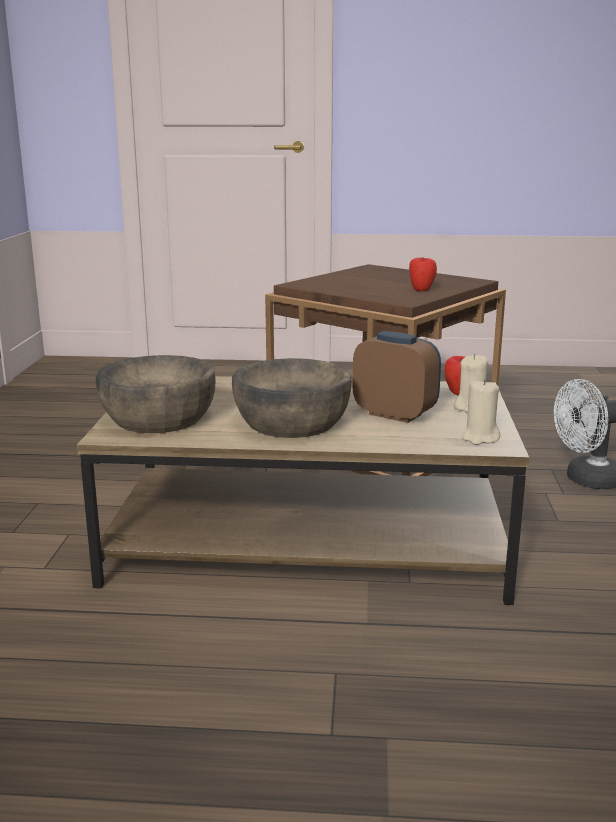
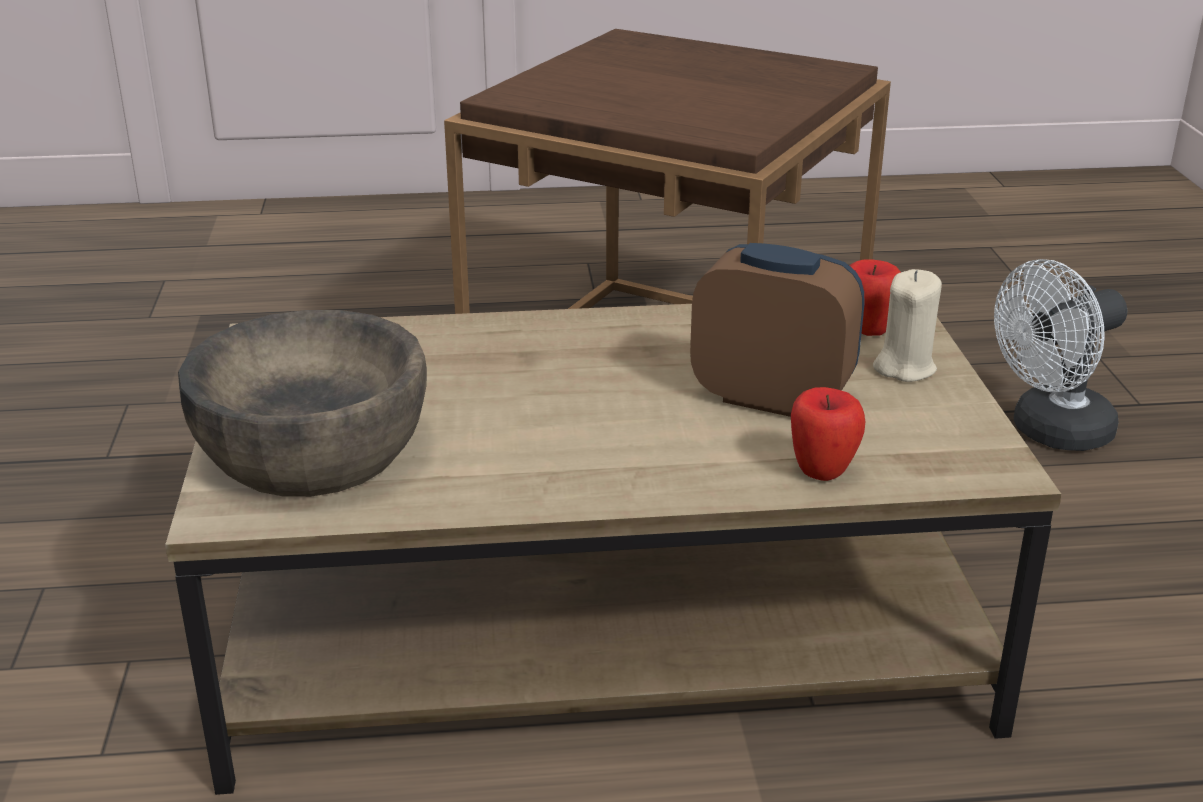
camera: 10 degrees left, 10 degrees up
(292, 422) = (585, 439): brown bowl -> none
(421, 290) = (751, 101): apple -> apple (822, 471)
(480, 438) = (953, 451): beige candle -> none

